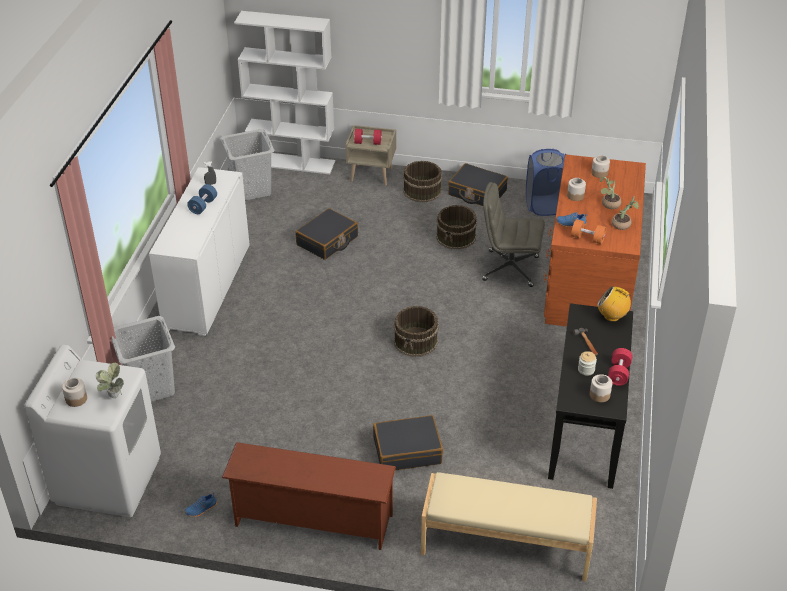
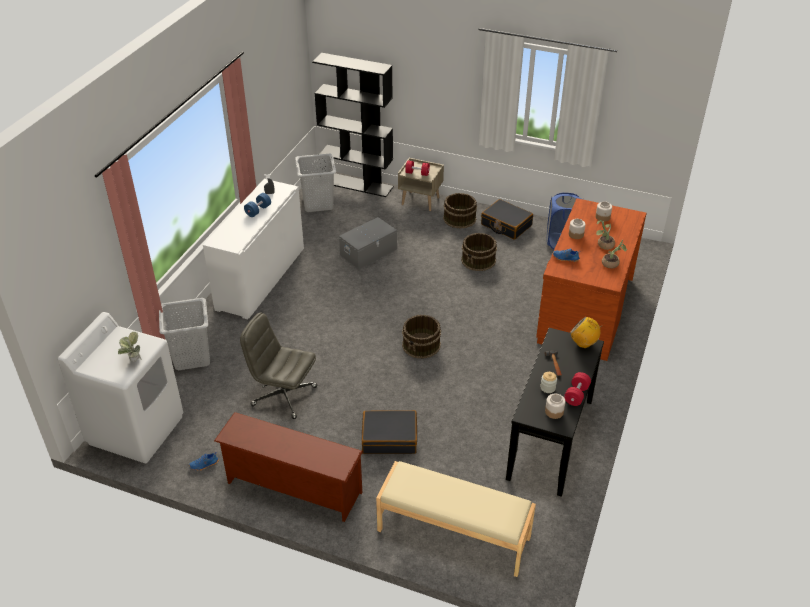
camera: 10 degrees right, 0 degrees up
(76, 399) = (103, 358): jar -> none
(292, 162) = (357, 184): white bookcase -> black bookcase
(327, 241) = (369, 252): black suitcase -> grey storage box
(509, 268) = (517, 292): grey office chair -> grey office chair (283, 396)
(587, 238) = (577, 272): orange dumbbell -> none

